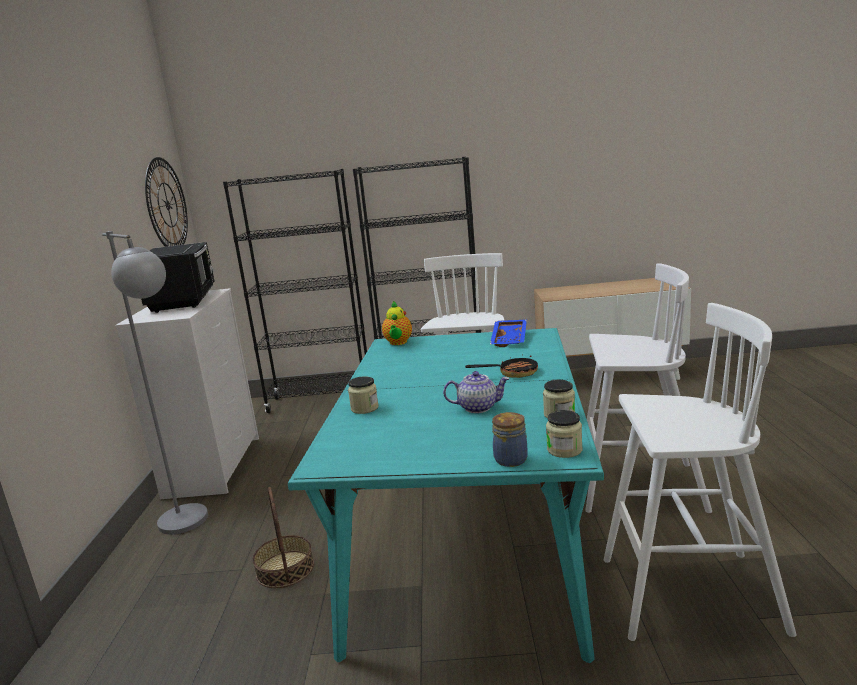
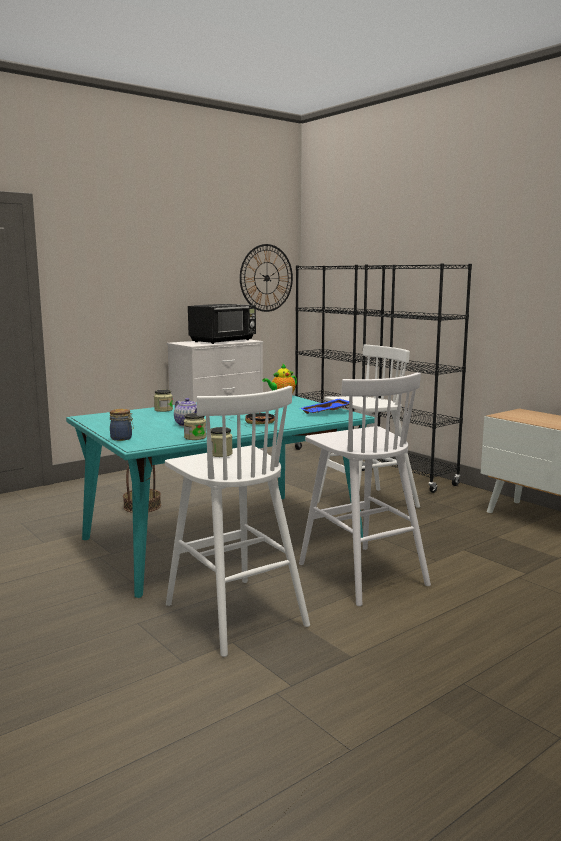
camera: 50 degrees right, 5 degrees down
(191, 526) = (155, 476): grey floor lamp -> none
(564, 450) = (143, 444): jar -> jar (220, 454)

